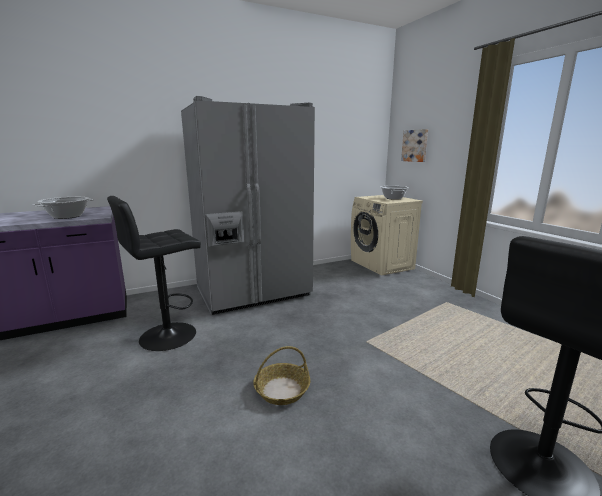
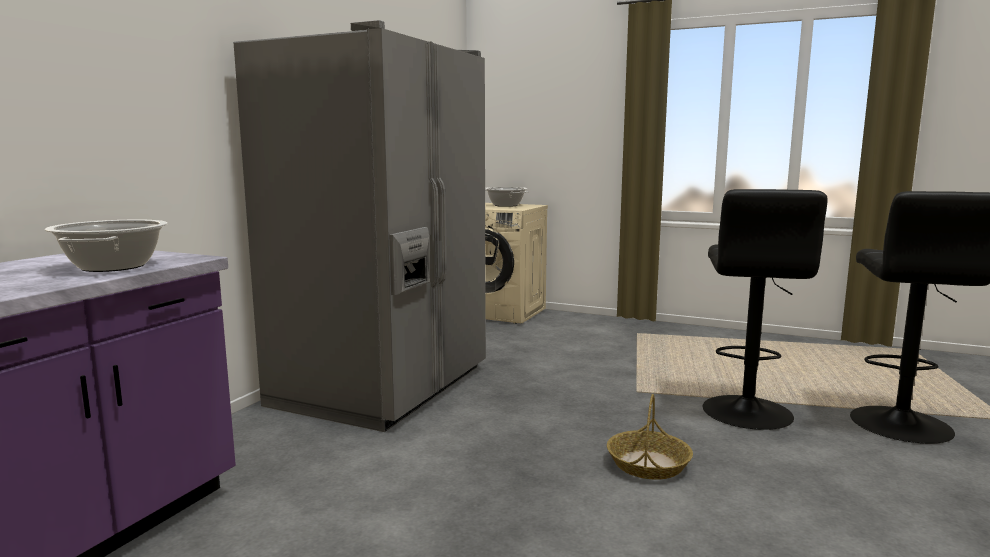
camera: 40 degrees left, 5 degrees down
(167, 336) = (372, 479): black stool -> black stool (746, 412)
(415, 145) = (524, 126): picture -> none

